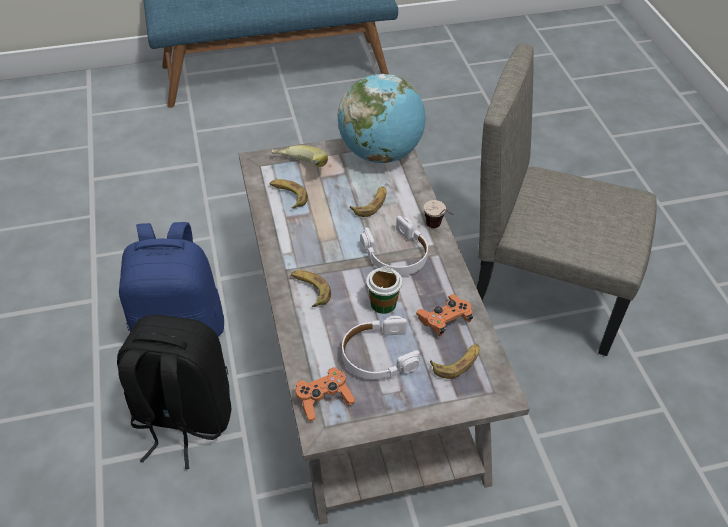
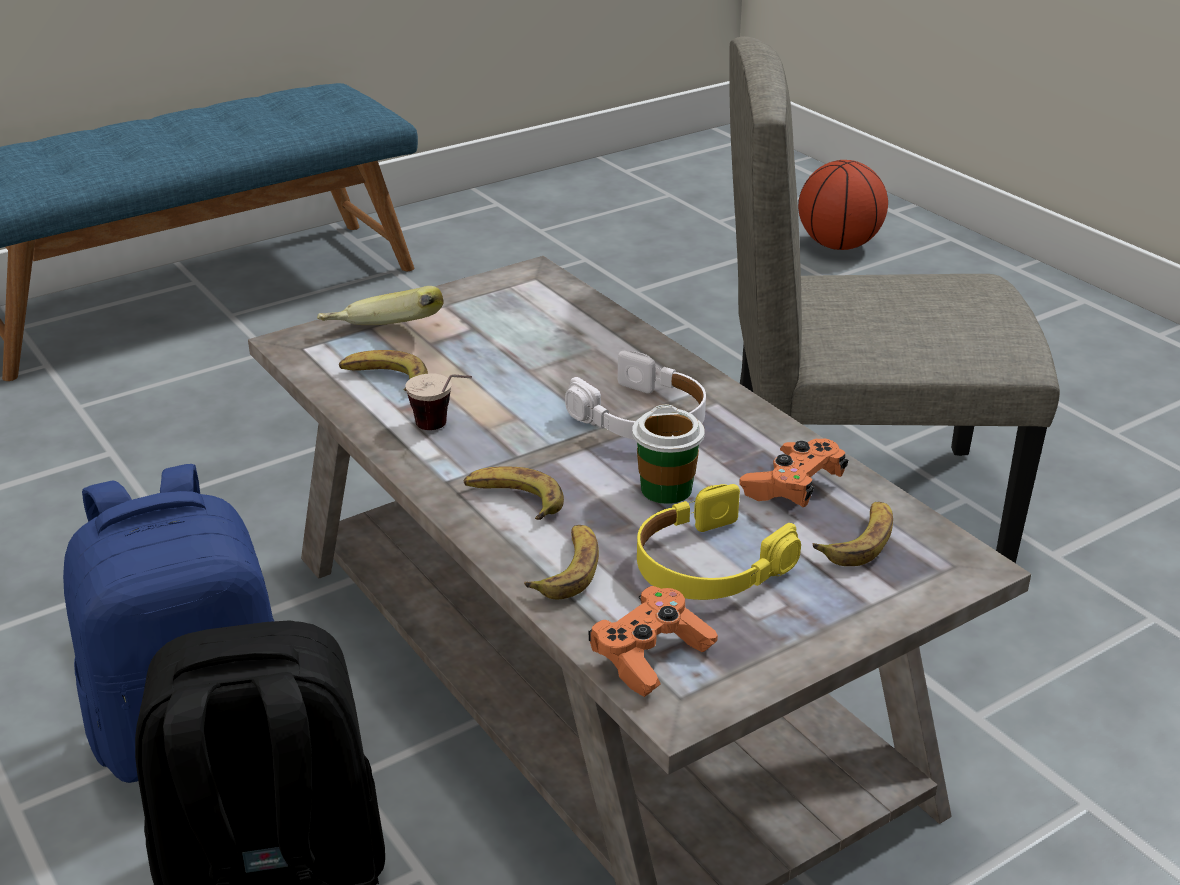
camera: 20 degrees left, 15 degrees down
(371, 204) = (549, 360): banana -> banana (568, 569)
(377, 355) = (708, 565): white headphones -> yellow headphones
(381, 153) = (521, 293): globe -> none
(438, 229) = (692, 369): cup -> cup (444, 429)
(631, 112) = (839, 245): none -> basketball

